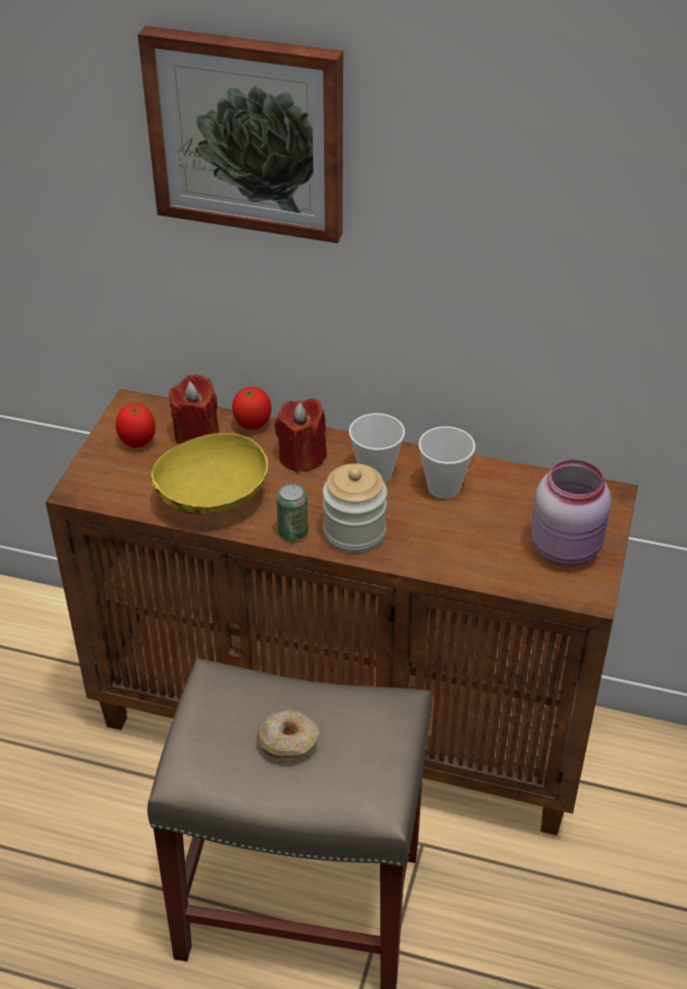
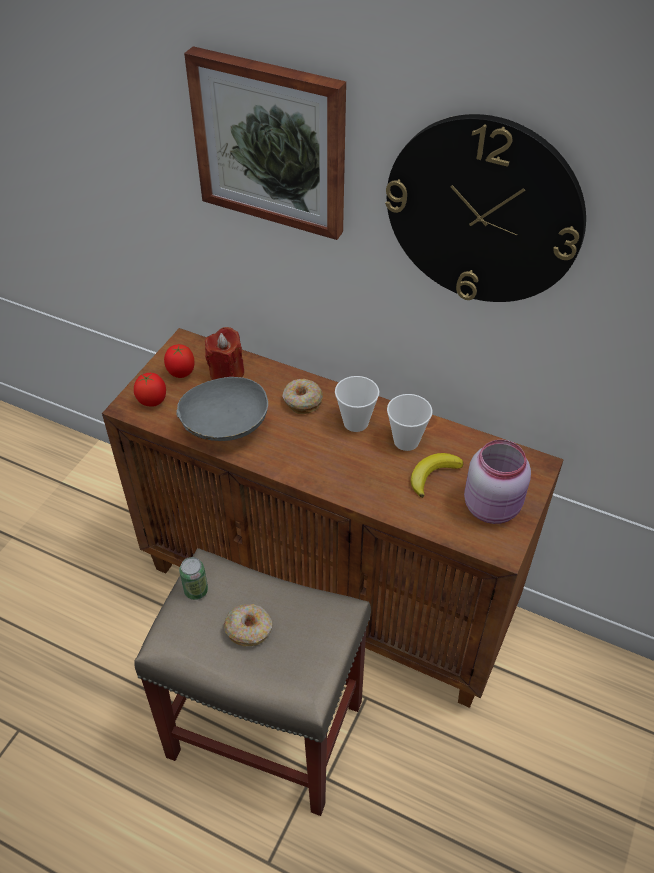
camera: 10 degrees right, 5 degrees up
(212, 501) = (225, 429): yellow bowl -> grey bowl
(252, 425) = (270, 370): tomato -> tomato (152, 402)
(293, 533) = (280, 463): can -> can (196, 590)
(302, 457) = (302, 401): red candle -> donut
(354, 532) = (327, 470): jar -> none
(485, 522) = (433, 475): none -> banana
(518, 188) = (483, 212): none -> wall clock

